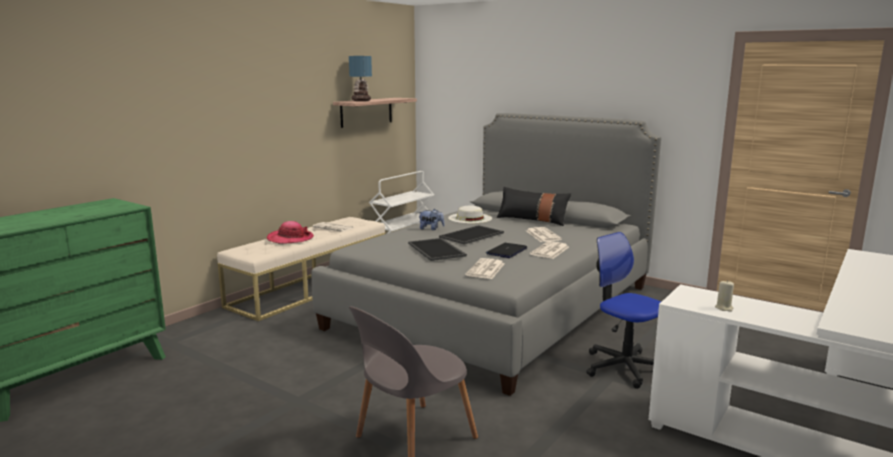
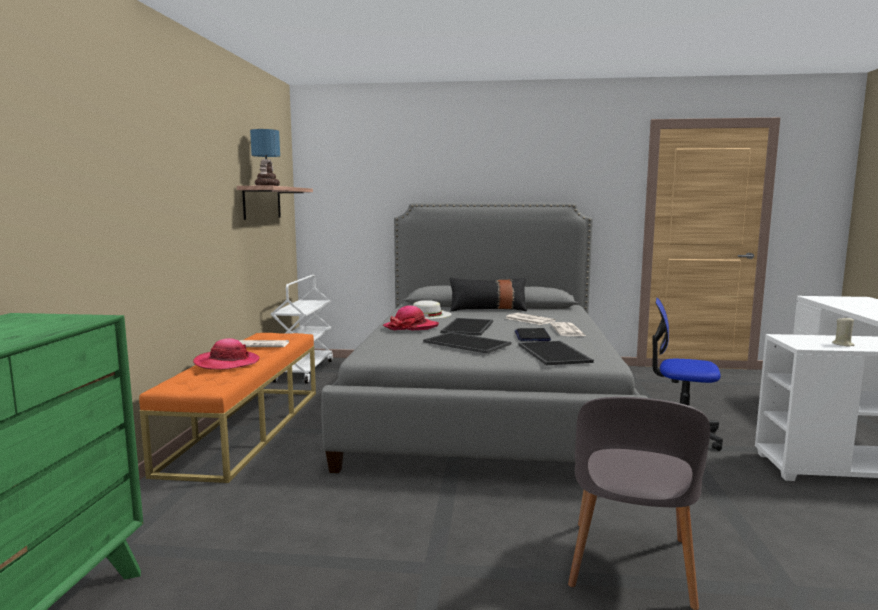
camera: 30 degrees left, 5 degrees down
(310, 288) = (246, 428): beige bench -> orange bench
(431, 229) = (411, 327): plush toy -> hat
(485, 270) = (555, 353): newspaper -> tray

